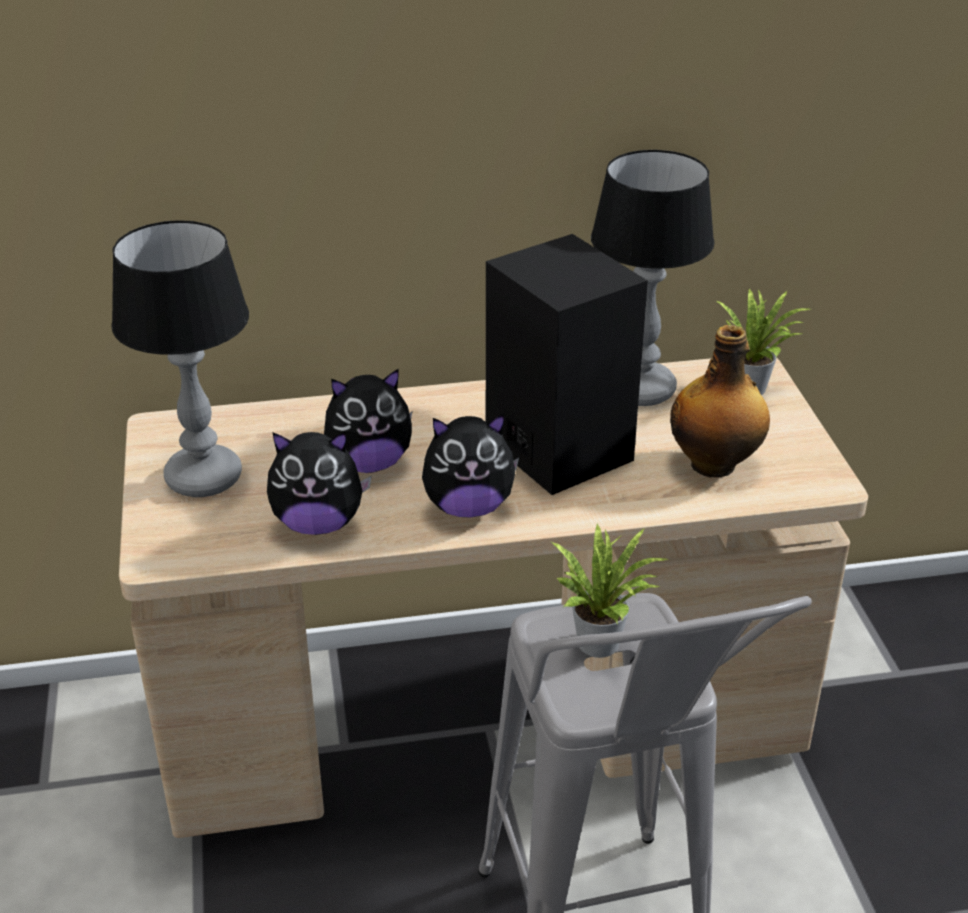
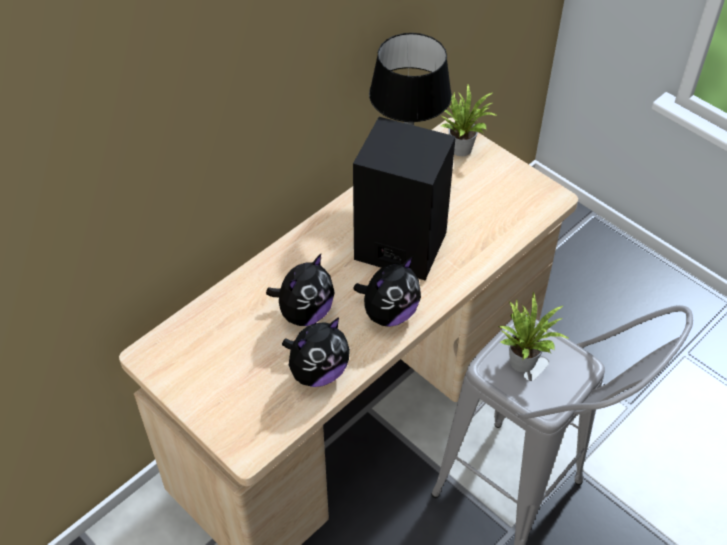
camera: 35 degrees left, 15 degrees up
(203, 477) = (216, 377): table lamp -> none
(715, 464) = (489, 213): bottle -> none

